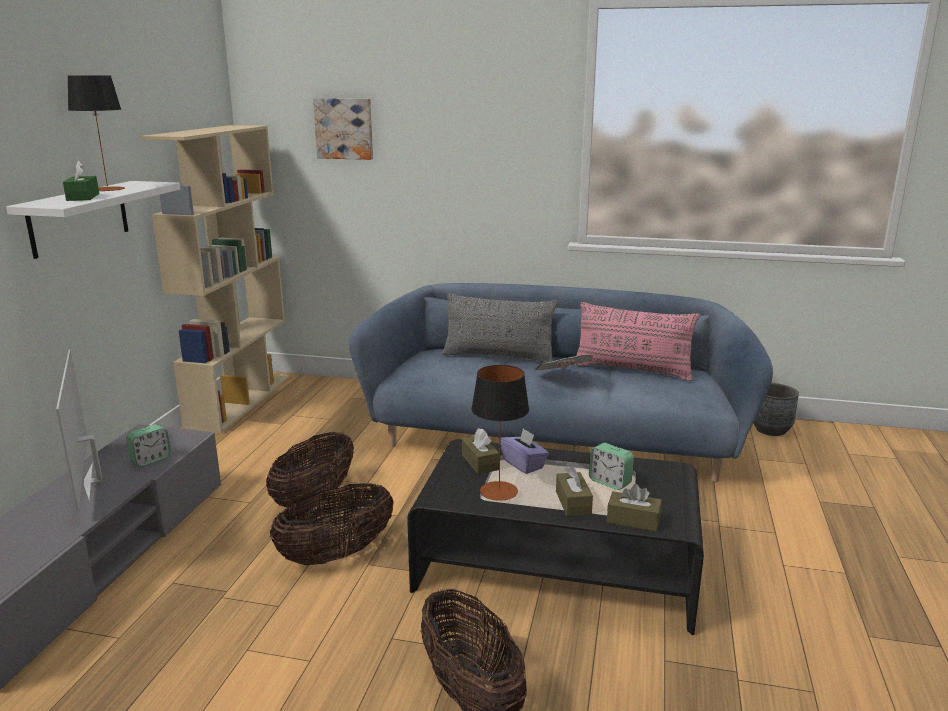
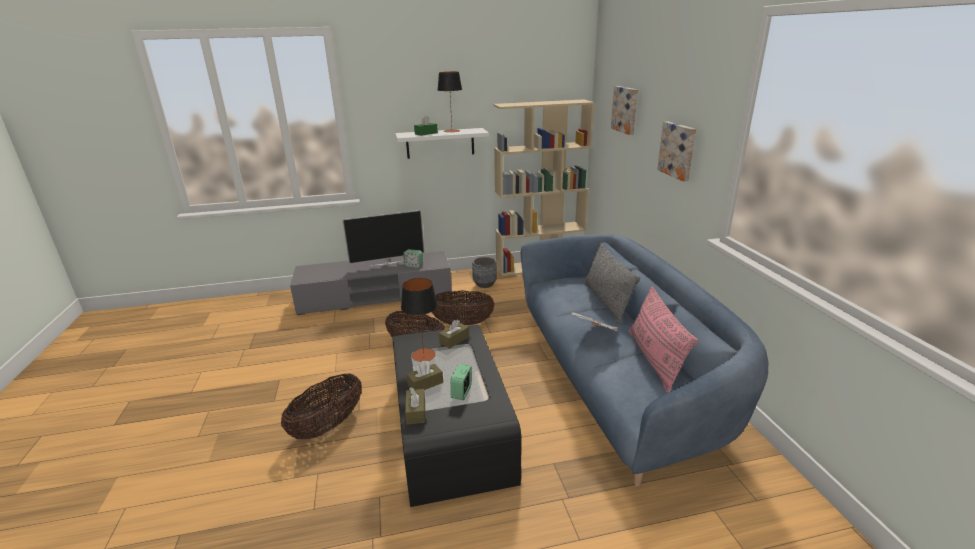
camera: 65 degrees right, 5 degrees up
(93, 481) = (387, 263): television -> television turned 150 degrees counterclockwise
(479, 162) = (678, 150): none -> picture
(524, 464) = (462, 355): purple tissue box -> none
(771, 429) = (797, 513): grey planter -> grey planter (485, 284)

